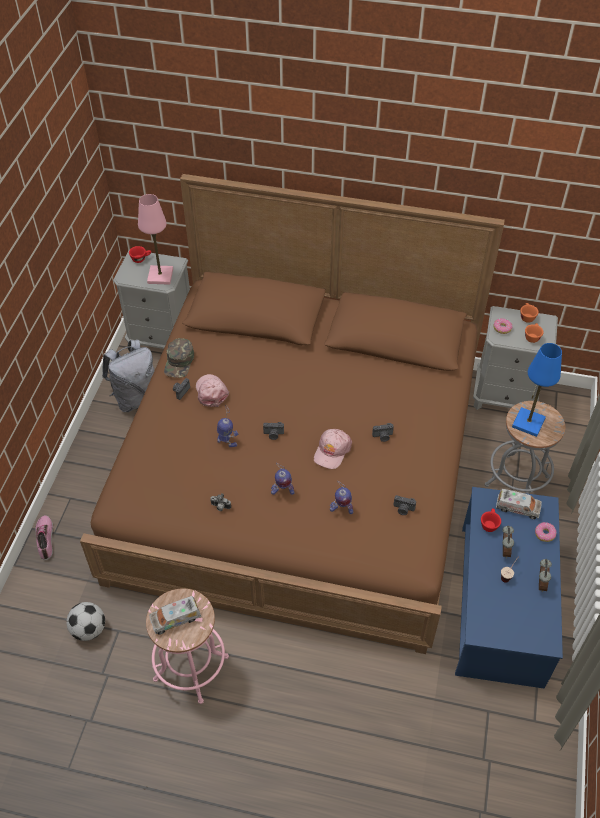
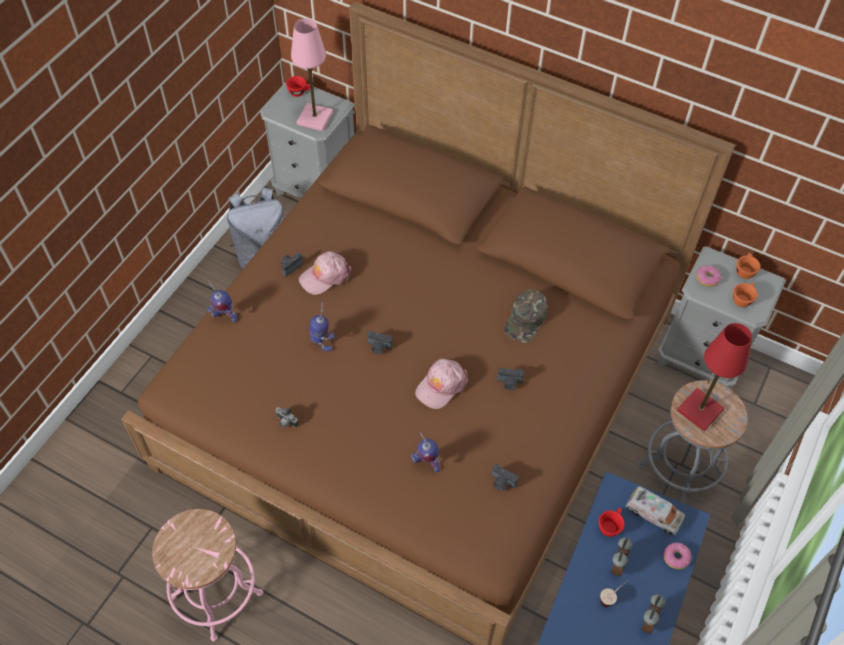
camera: 15 degrees right, 5 degrees up
(46, 538) = (109, 397): shoe -> none
(88, 629) = (120, 517): football -> none
(175, 619) = (188, 545): toy truck -> none
(179, 362) = (301, 229): green cap -> green cap (526, 320)
(211, 392) = (325, 276): pink cap -> pink cap turned 120 degrees counterclockwise
(282, 492) = (364, 422): toy robot -> toy robot (224, 316)
(528, 423) = (699, 410): blue table lamp -> red table lamp

